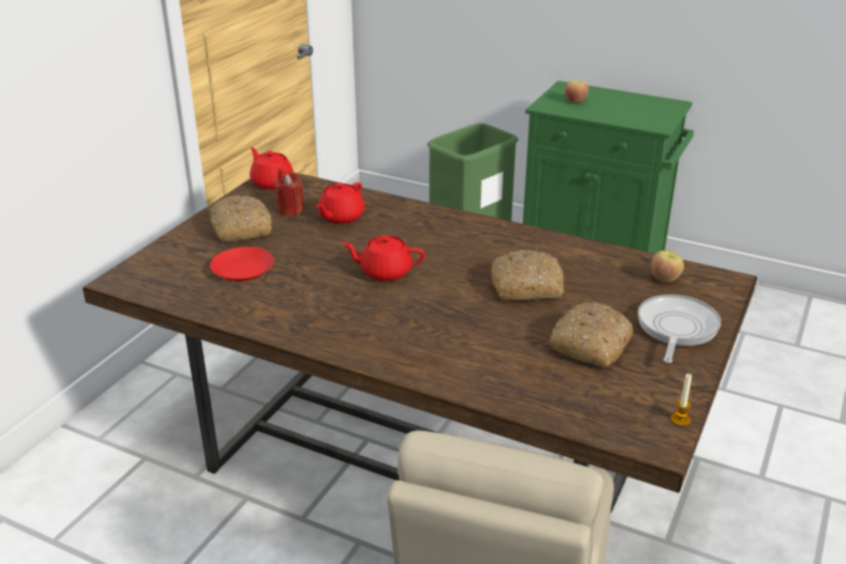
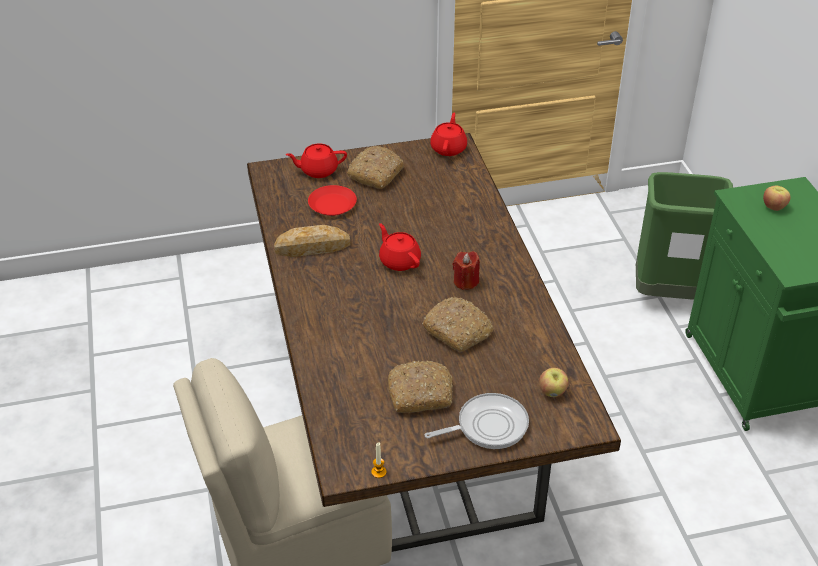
camera: 50 degrees right, 10 degrees up
(286, 308) = (312, 247): none -> bread
(291, 210) = (425, 177): red candle -> red candle (465, 282)
(340, 217) = (443, 203): red teapot -> red teapot (318, 170)

